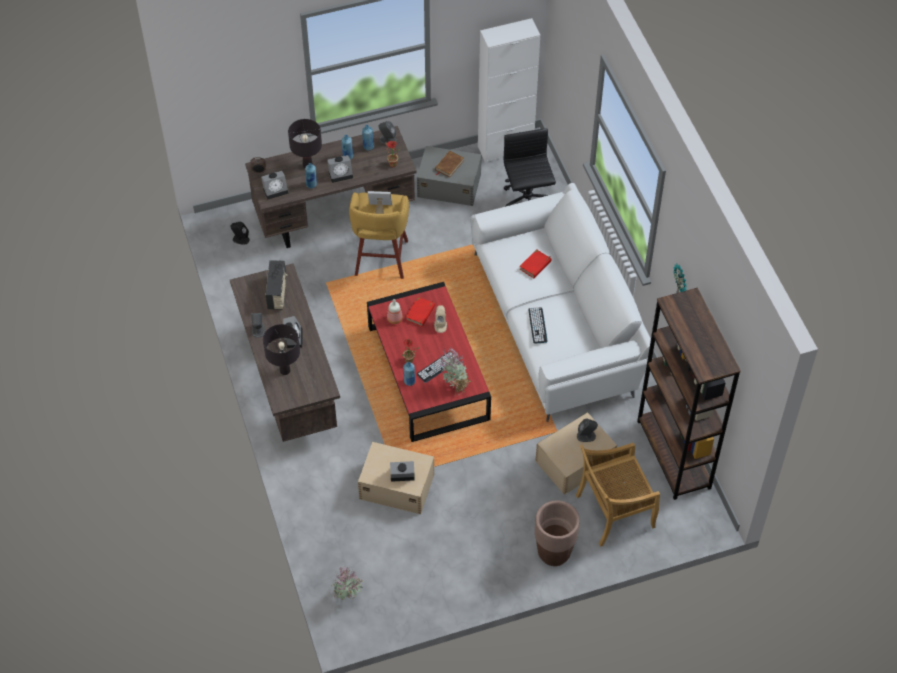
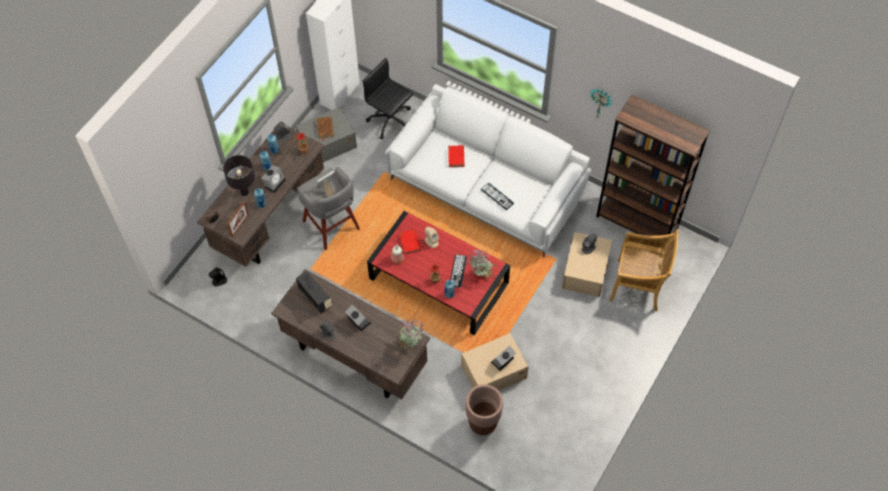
camera: 40 degrees left, 5 degrees up
(276, 190) = (239, 225): alarm clock -> picture frame
(285, 370) = (376, 348): black table lamp -> none
(348, 597) = (536, 469): potted plant -> potted plant (411, 343)
(381, 260) = (332, 226): yellow stool -> grey stool
(553, 553) = (630, 339): brown planter -> brown planter (483, 424)
(613, 512) = (638, 285): beige chair -> beige chair turned 105 degrees counterclockwise

